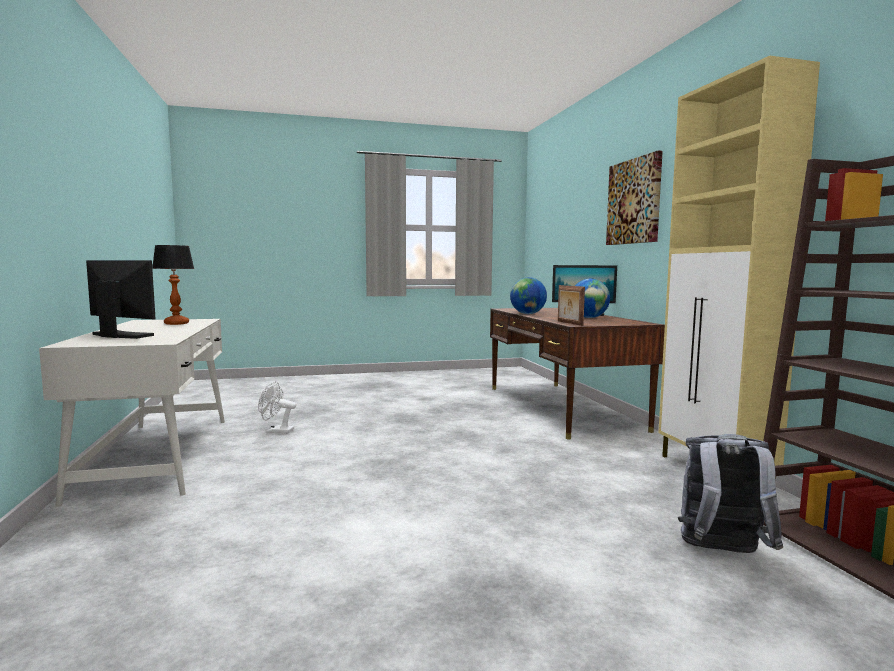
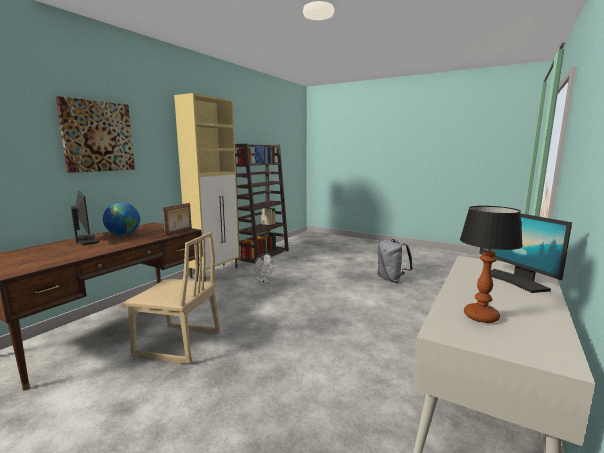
camera: 135 degrees left, 5 degrees up
(276, 431) = (354, 412): white fan -> white fan (263, 281)
(479, 416) = (177, 344): none -> beige chair
(527, 314) = (100, 251): globe -> none
(721, 552) = (286, 264): grey backpack -> grey backpack (391, 279)

